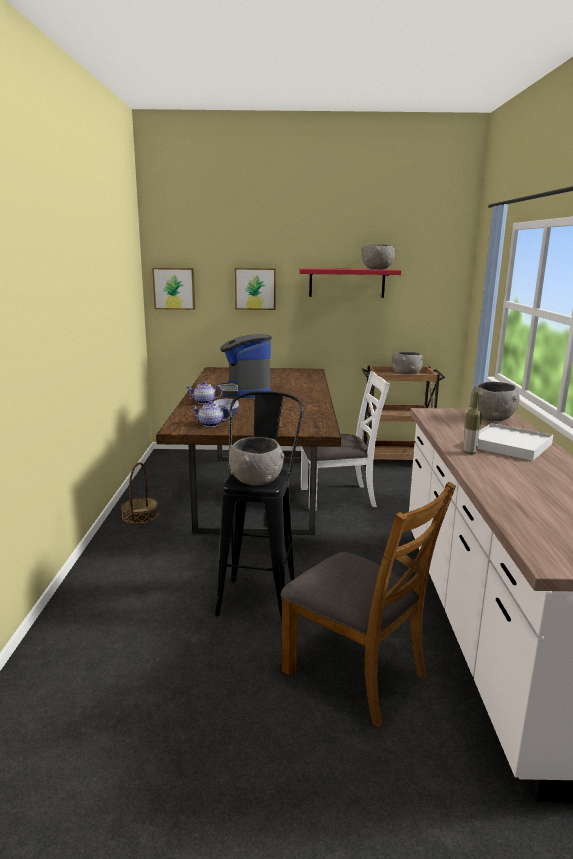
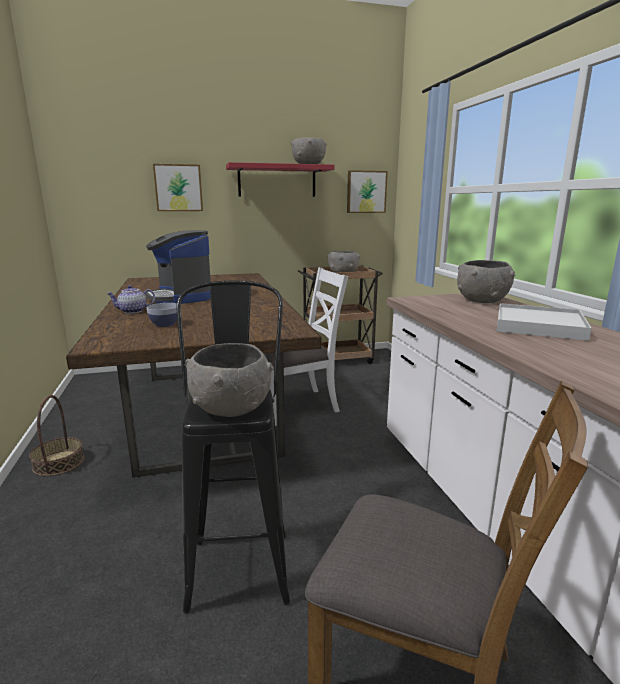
camera: 15 degrees left, 0 degrees up
(174, 288) = (81, 188): picture -> picture (366, 192)
(210, 424) = (146, 336): teapot -> none
(469, 452) = (508, 338): bottle -> none

